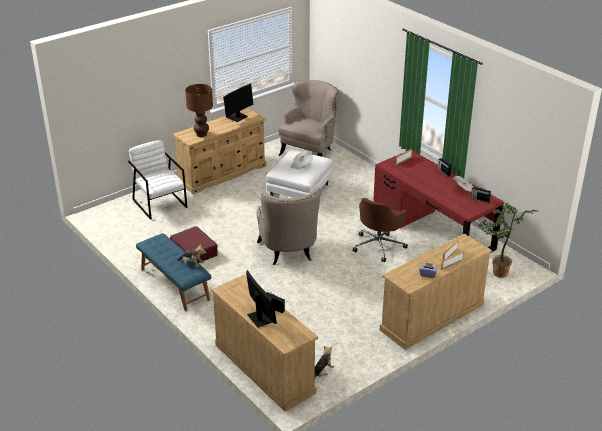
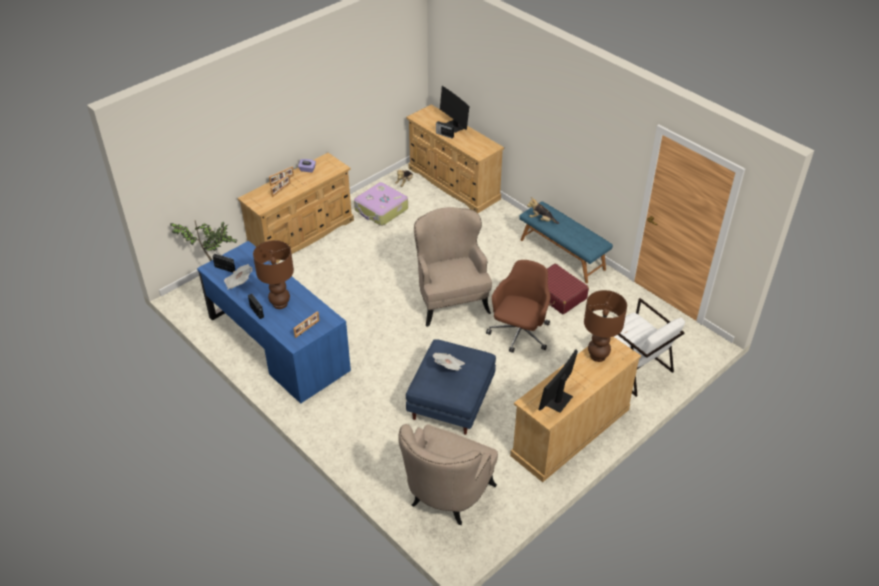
camera: 175 degrees right, 10 degrees up
(299, 192) = (451, 401): white ottoman -> blue ottoman
(350, 340) = (381, 210): none -> suitcase
(379, 245) = (346, 316): brown office chair -> brown office chair (519, 334)
(427, 175) = (280, 303): none -> brown table lamp
(432, 230) = (278, 344): red desk -> blue desk

